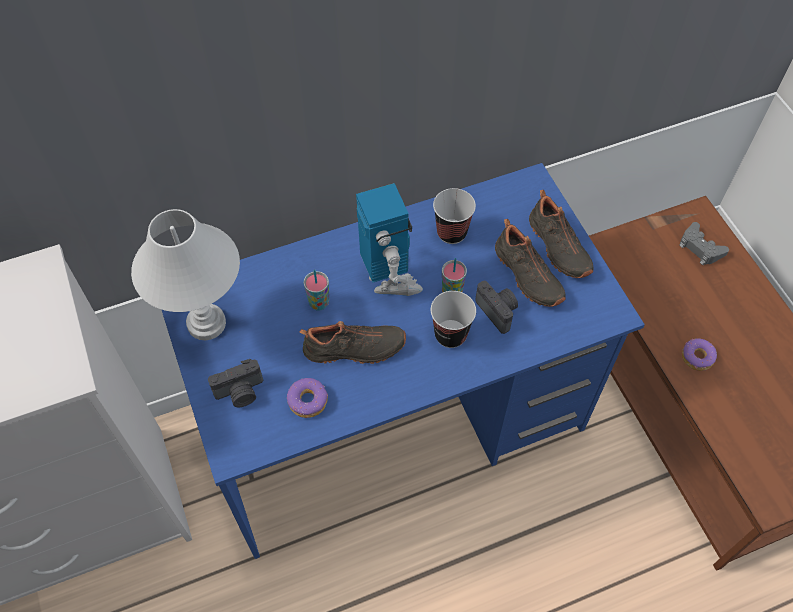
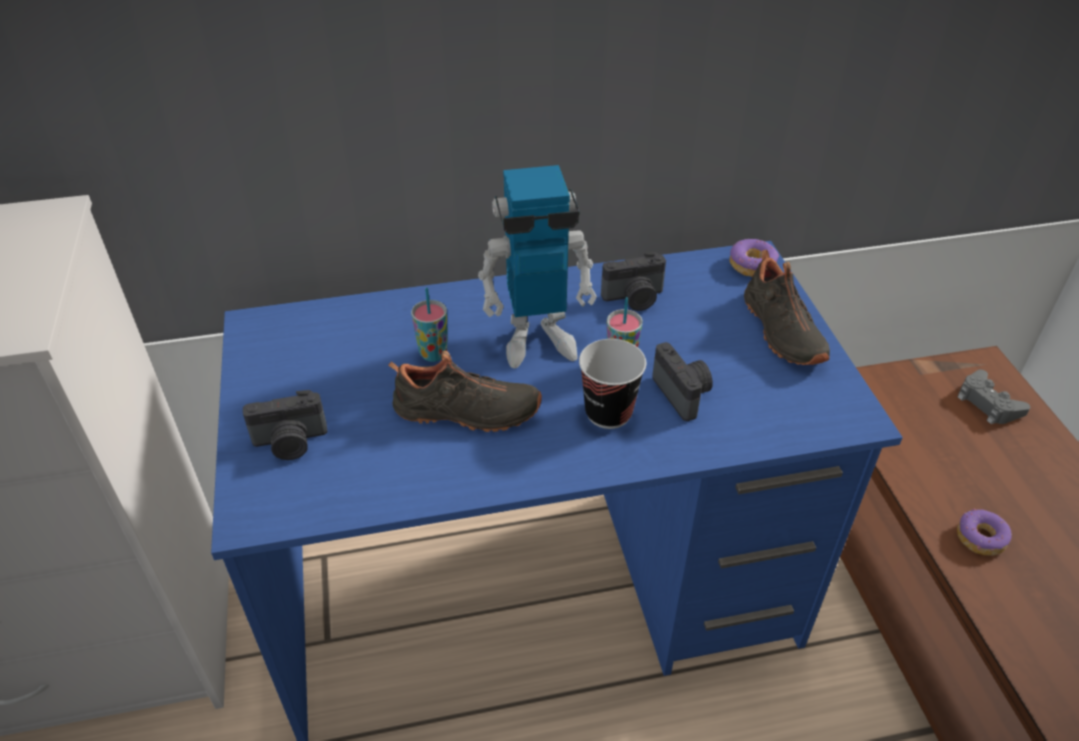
camera: 10 degrees right, 15 degrees down
(207, 323) = (276, 358): white table lamp -> none
(308, 401) = (382, 466): donut -> donut (752, 265)
(390, 279) = (537, 339): toy robot -> toy robot turned 90 degrees clockwise
(451, 232) = (634, 299): cup -> camera
(526, 276) = (731, 358): black shoe -> none

